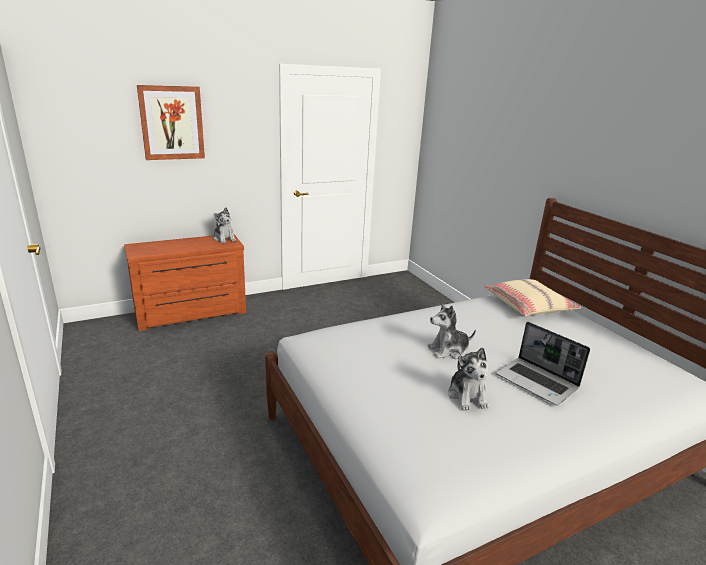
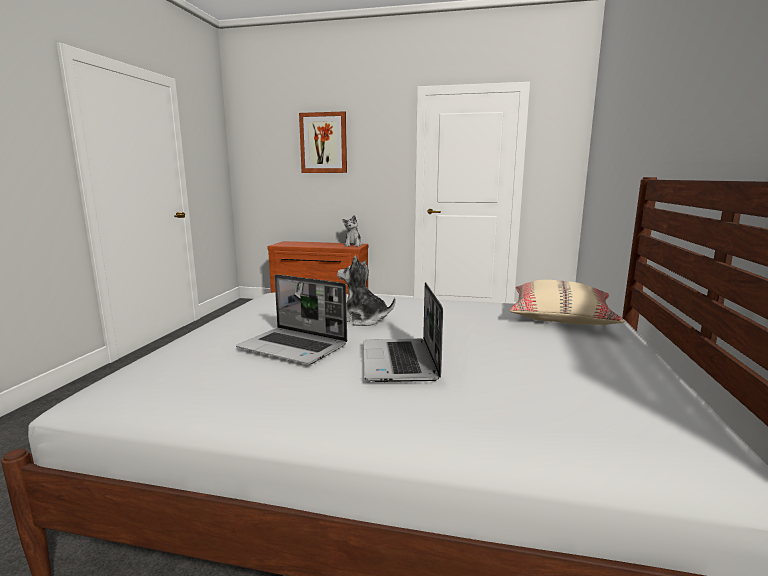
camera: 40 degrees right, 10 degrees down
(467, 396) = (294, 347): plush toy -> laptop

